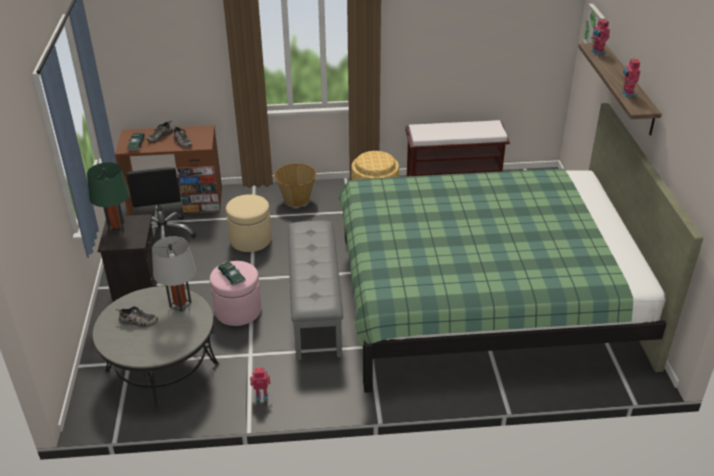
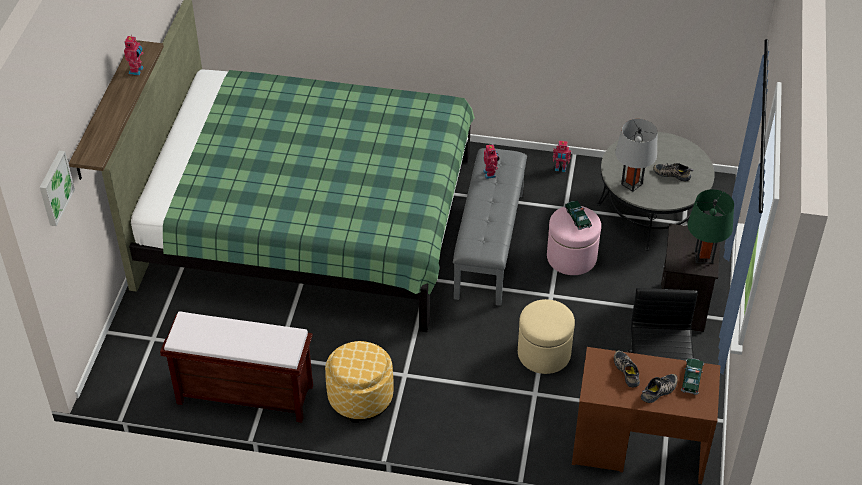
camera: 165 degrees left, 10 degrees up
(296, 199) = (469, 414): basket -> none
(597, 52) = (98, 144): toy robot -> toy robot (490, 174)

